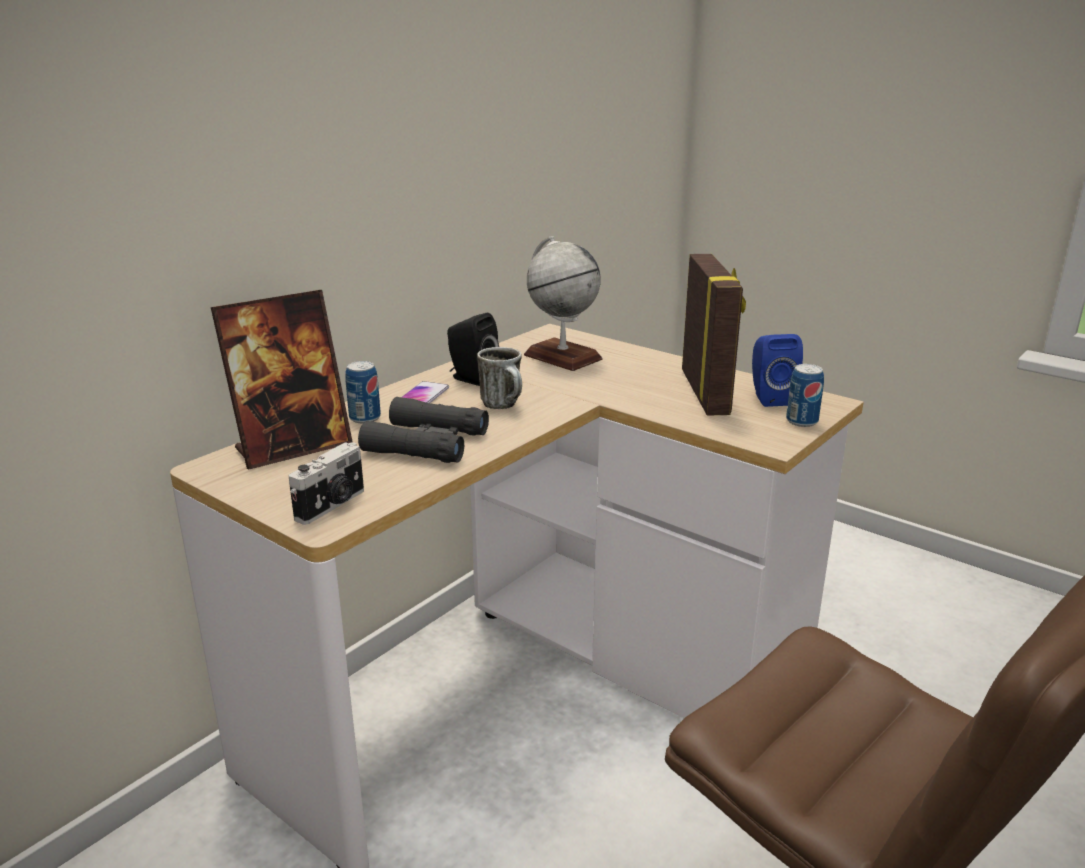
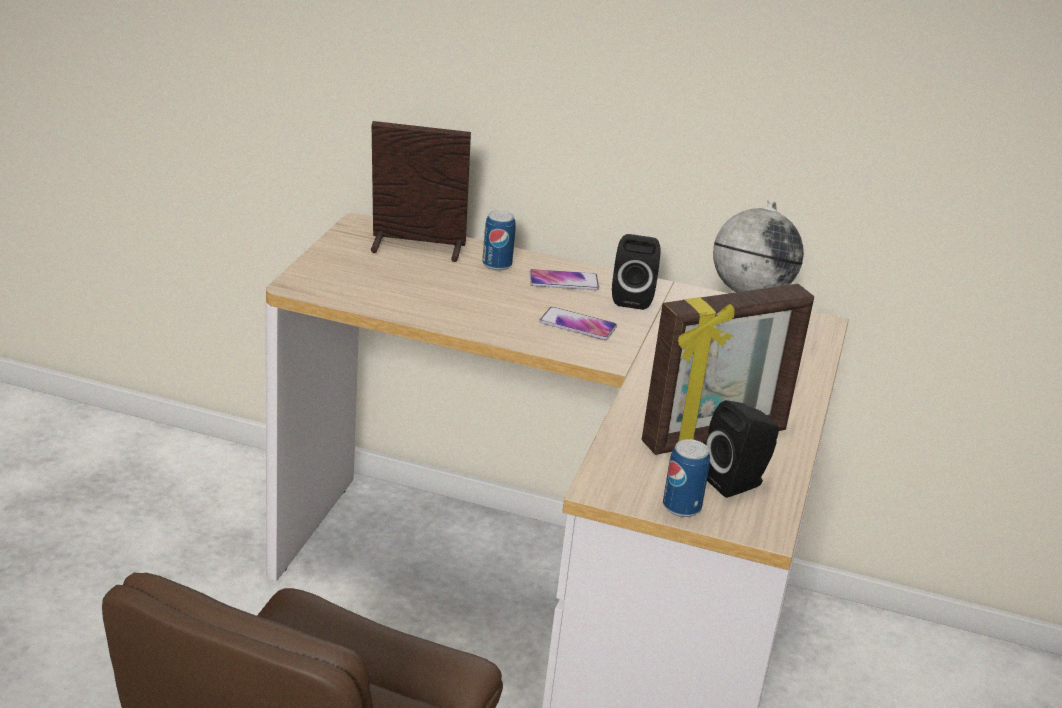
camera: 65 degrees right, 5 degrees up
(293, 448) = (416, 247): picture frame -> picture frame turned 150 degrees clockwise
(332, 505) = (329, 283): camera -> none
(426, 442) = (466, 300): black binoculars -> none
(505, 406) = (577, 325): mug -> phone
(769, 398) = (737, 483): blue speaker -> black speaker

